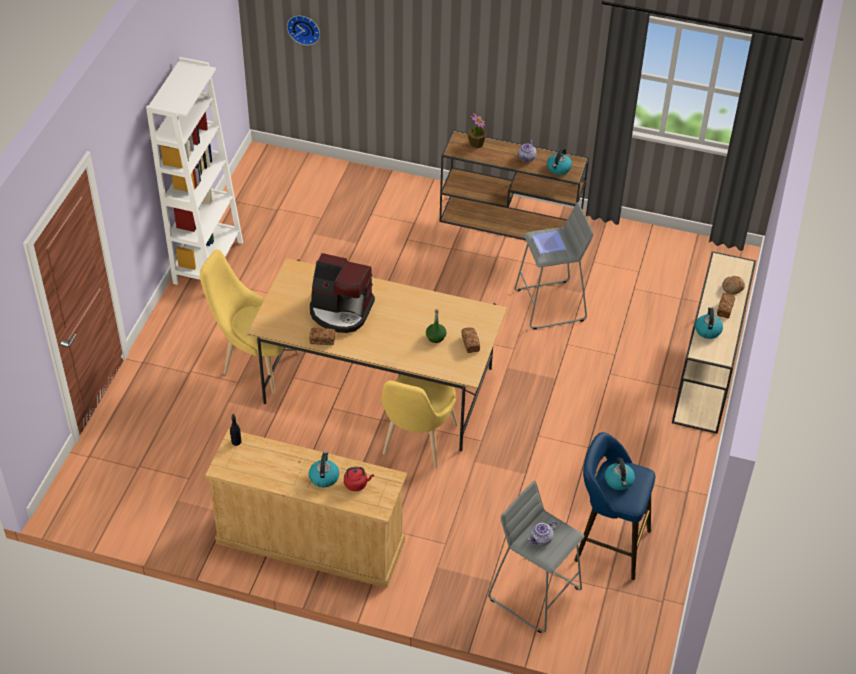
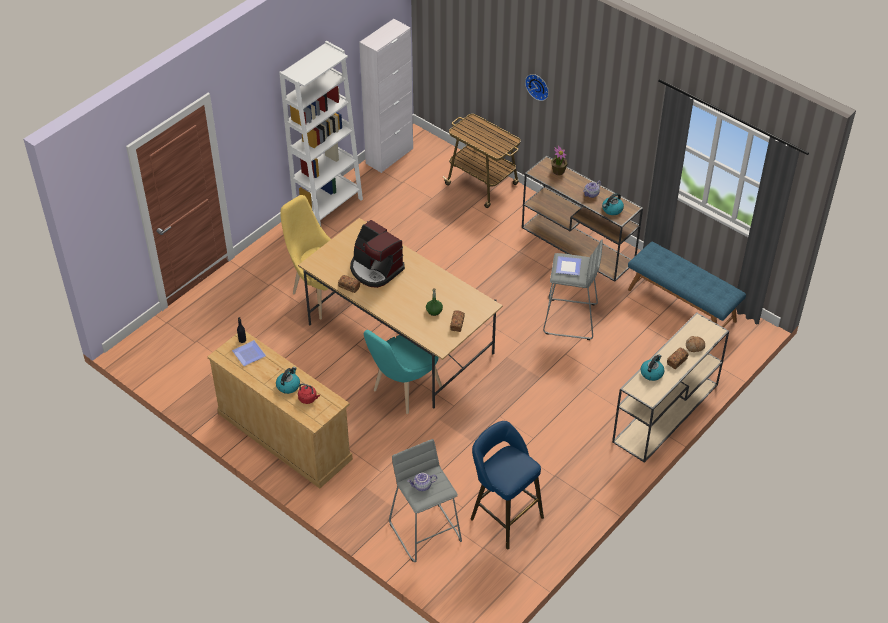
camera: 25 degrees right, 0 degrees up
(245, 185) = (389, 156): none -> white cabinet
(253, 456) = (247, 354): none -> plate
(304, 28) = (453, 43): wall clock -> wall clock (538, 86)
(369, 187) = (482, 185): none -> cart
(416, 443) = (403, 391): yellow chair -> turquoise chair
(619, 481) = (507, 464): kettle -> none
(655, 253) = (682, 305): none -> blue bench

